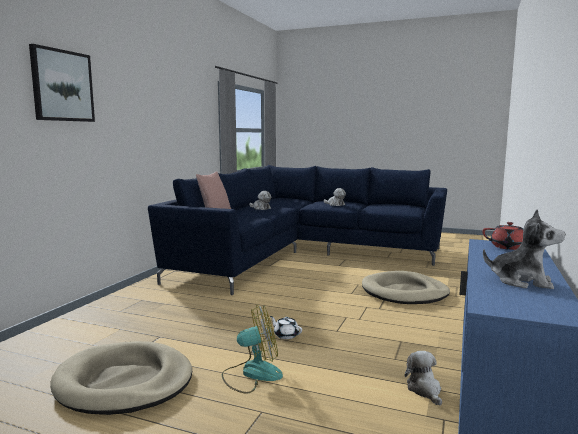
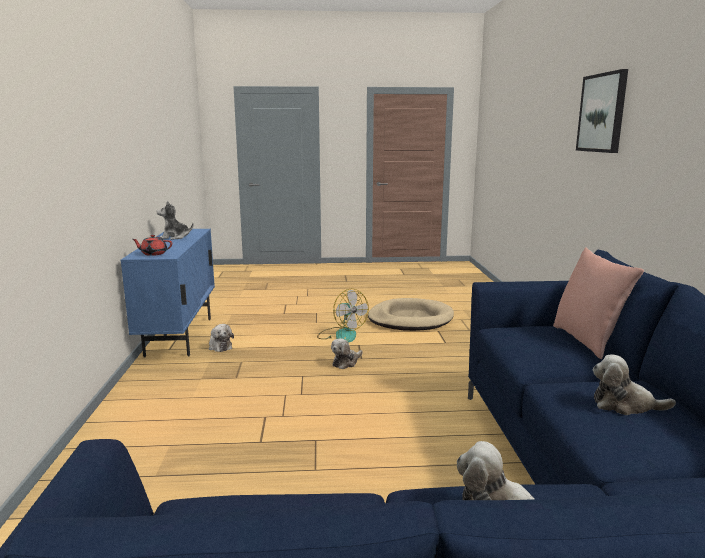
camera: 155 degrees right, 5 degrees up
(252, 374) = (341, 335): fan -> fan turned 90 degrees counterclockwise
(286, 335) = (346, 362): white teapot -> plush toy
(404, 292) = (228, 464): beige dog bed -> none

